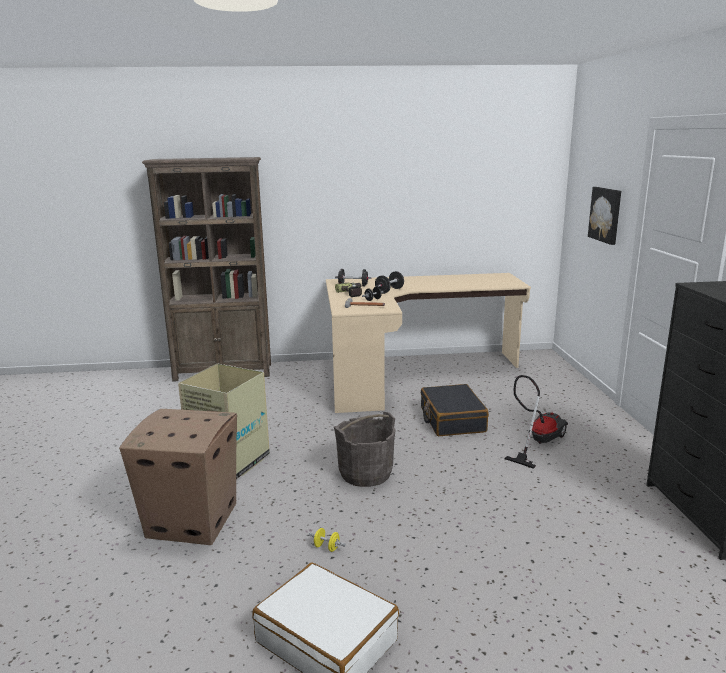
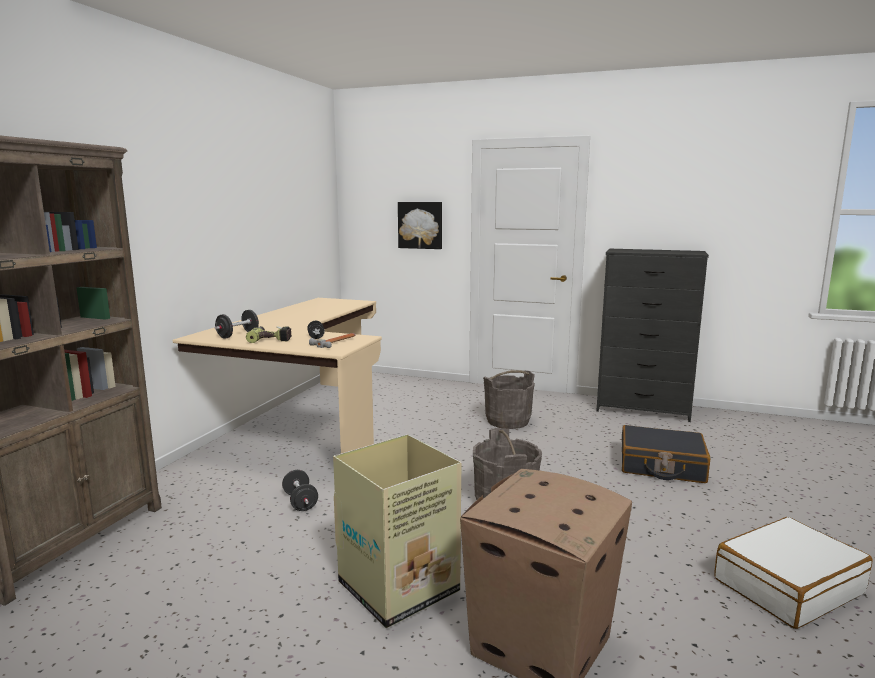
camera: 65 degrees left, 5 degrees down
(327, 547) = (638, 555): yellow dumbbell -> none
(389, 291) = (294, 329): black dumbbell -> black dumbbell (300, 502)
(452, 420) = (434, 438): black suitcase -> black suitcase (661, 466)
(537, 442) = (508, 421): vacuum cleaner -> grey bucket

